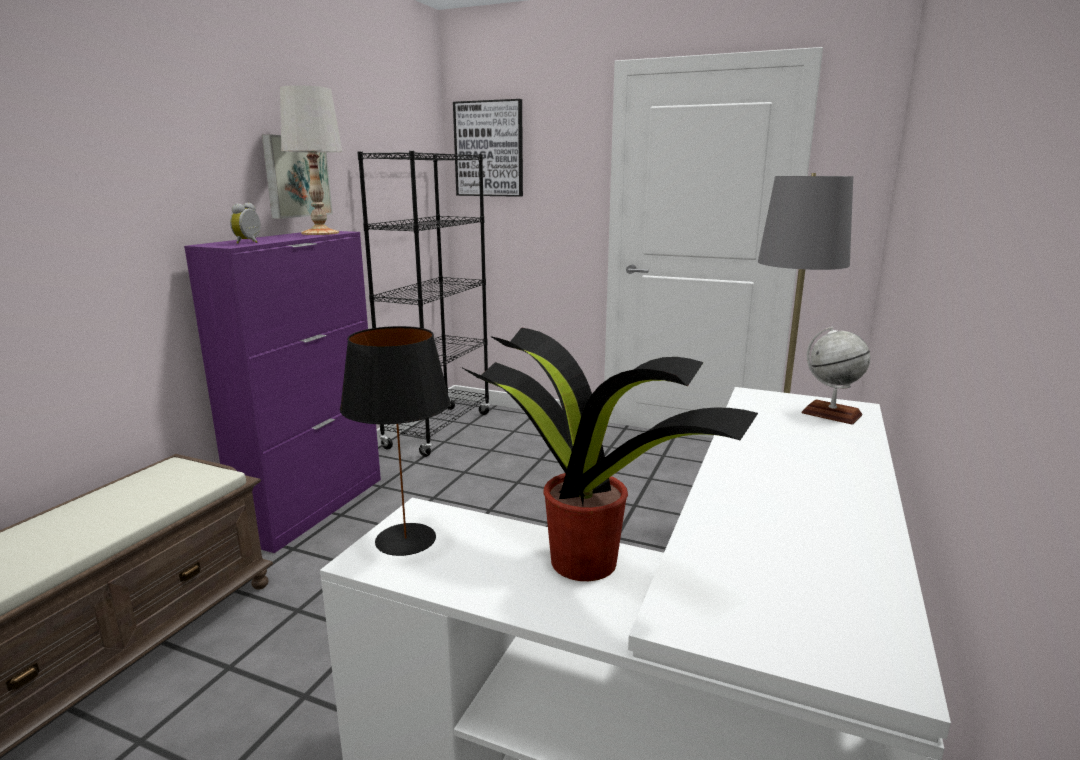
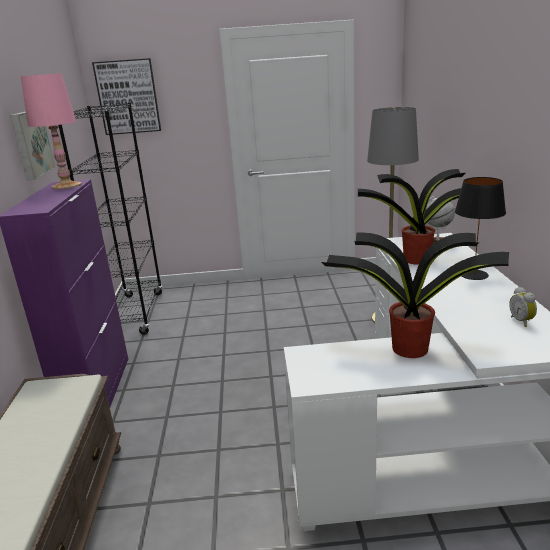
camera: 25 degrees left, 5 degrees up
(249, 242) = (44, 204): alarm clock -> alarm clock (522, 321)
(320, 233) = (66, 185): white table lamp -> pink table lamp
(404, 539) = (313, 368): black table lamp -> black table lamp (473, 275)
(765, 429) = (418, 259): none -> potted plant

